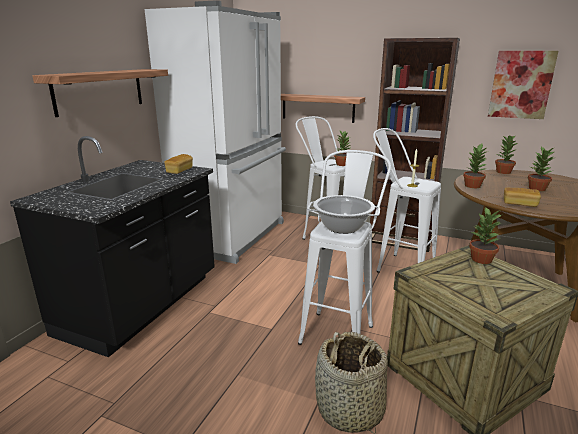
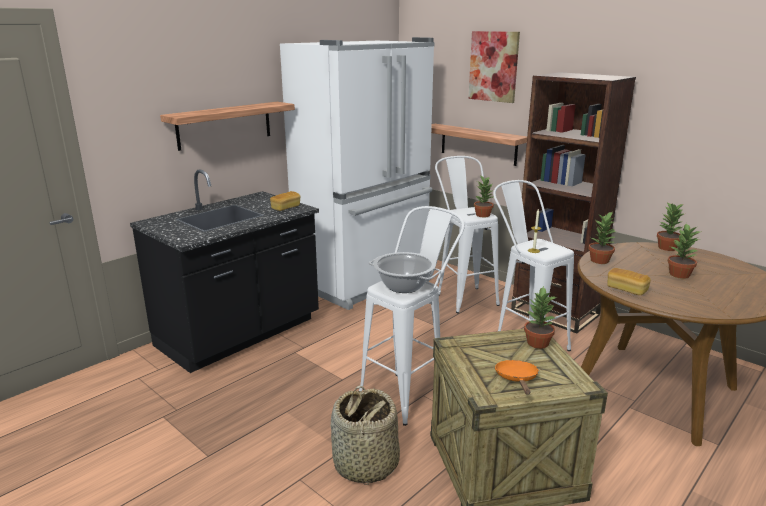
camera: 20 degrees right, 0 degrees up
(501, 294) = (517, 379): none -> orange frying pan
(521, 85) = (711, 138): picture -> picture (493, 66)

